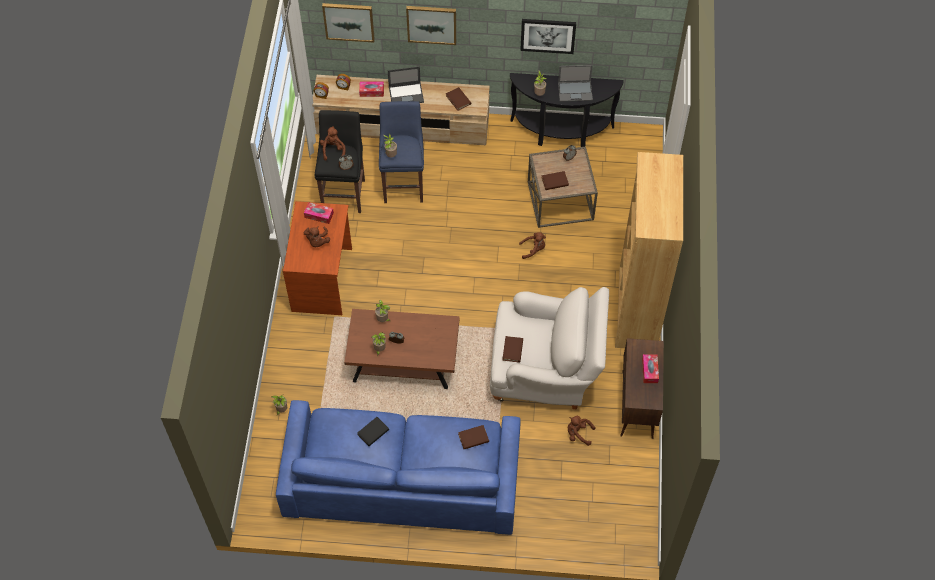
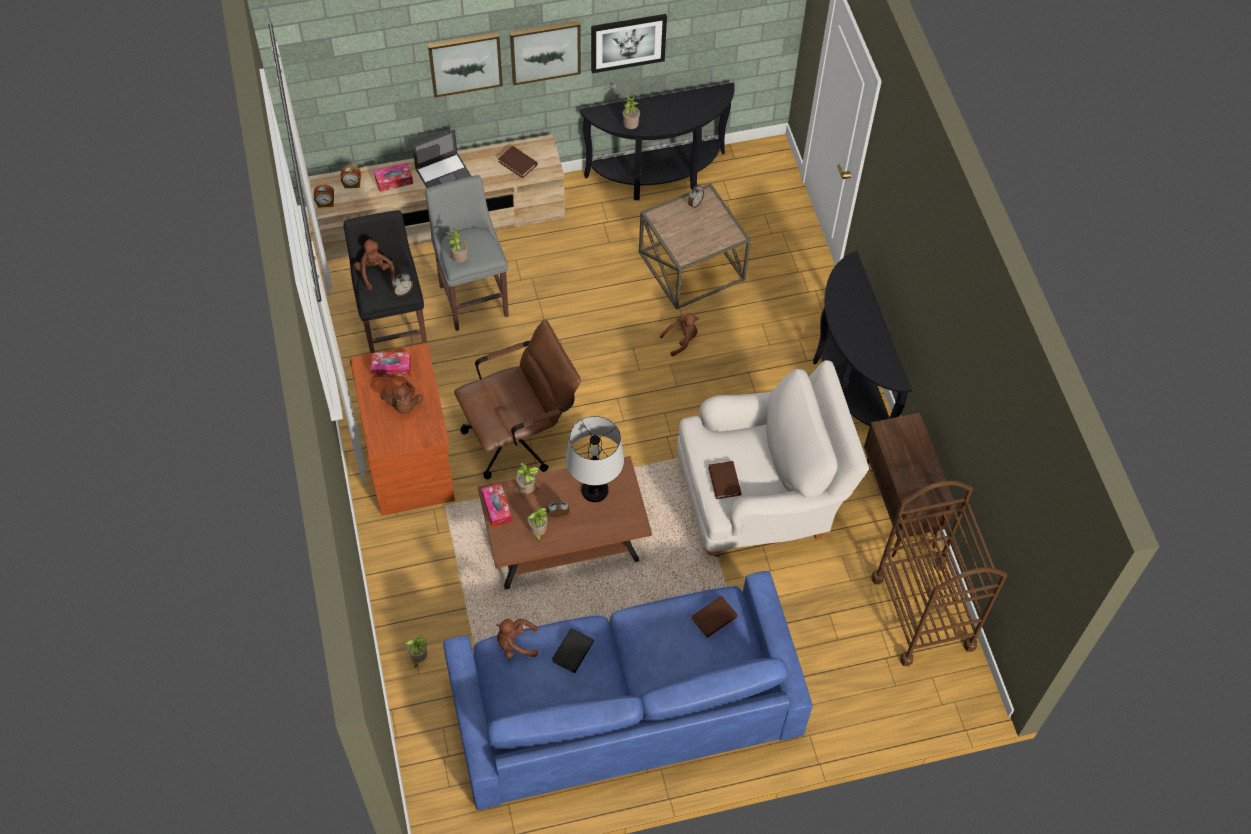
camera: 20 degrees left, 0 degrees up
(349, 21) = (346, 87): picture -> picture (545, 51)
(400, 285) = (520, 436): none -> brown office chair
(404, 183) = (473, 297): blue stool -> grey stool
(427, 332) = (594, 490): none -> table lamp
(555, 182) = (689, 240): brown book -> none
(575, 91) = (677, 112): laptop -> none
(578, 434) = (836, 570): brown plush toy -> brown plush toy (515, 644)
(627, 479) = (923, 612): none -> brown cart
(636, 309) = (846, 382): brown bookcase -> black console table
(649, 371) = (918, 457): tissue box -> tissue box (496, 508)

